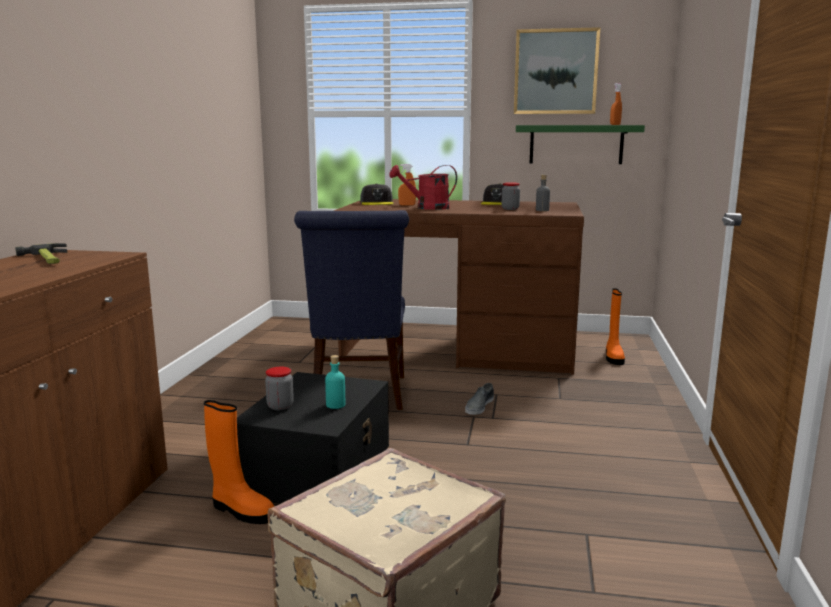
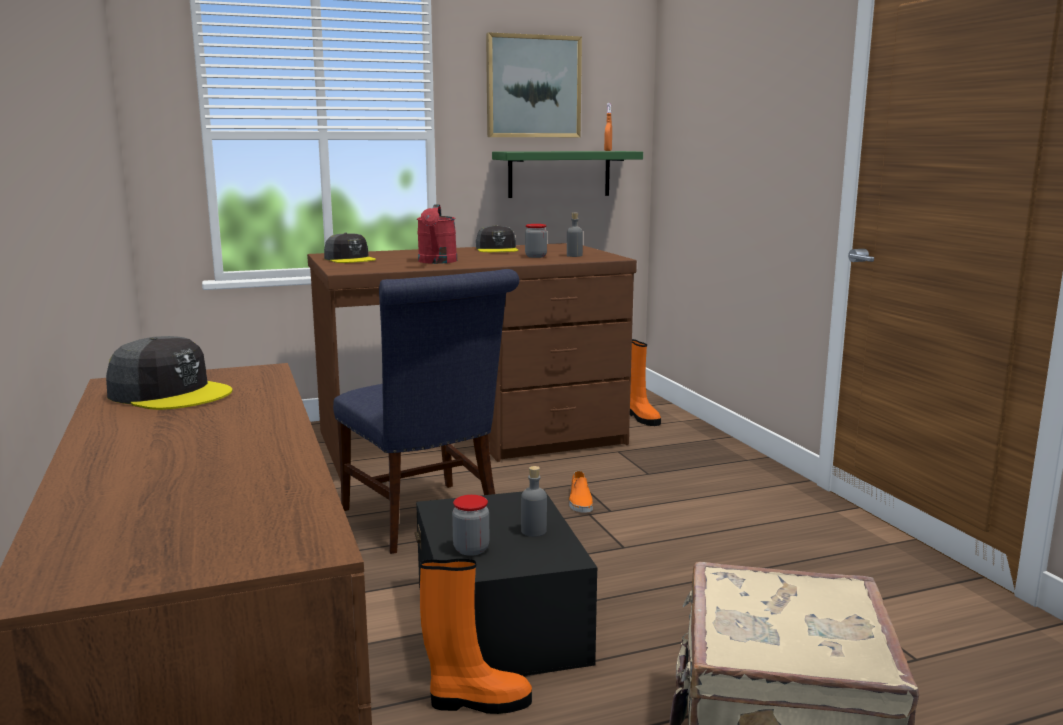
camera: 30 degrees left, 0 degrees up
(47, 259) = (170, 393): hammer -> grey cap
(335, 405) = (534, 531): turquoise bottle -> grey bottle
(407, 205) = (399, 259): orange spray bottle -> none
(427, 208) = (437, 262): red watering can -> red watering can turned 45 degrees counterclockwise
(479, 406) = (580, 501): grey shoe -> orange shoe

